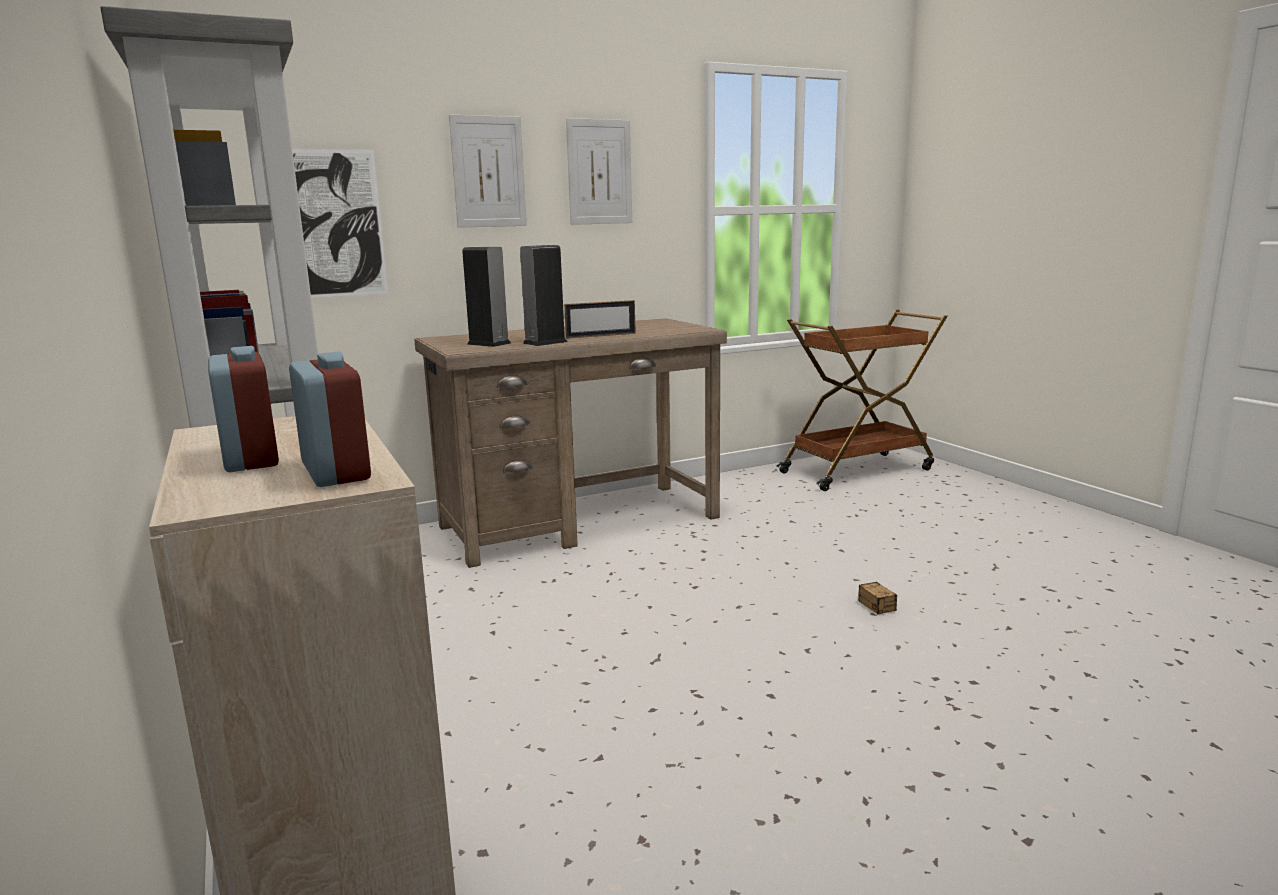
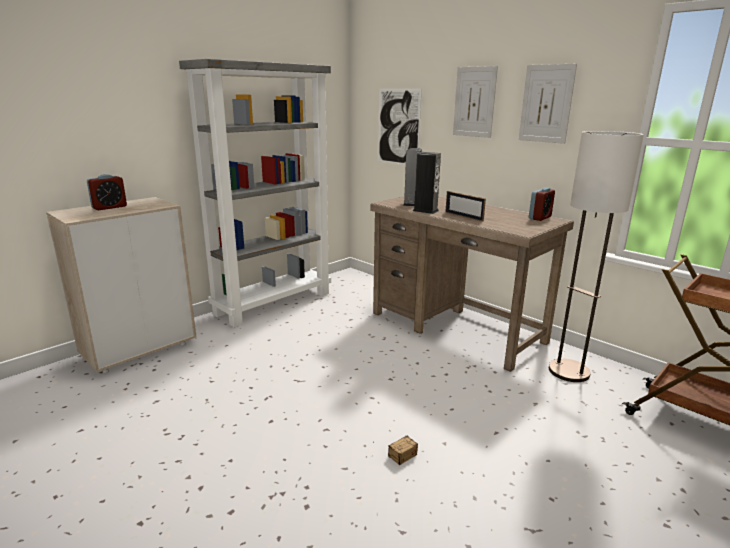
camera: 70 degrees right, 5 degrees up
(335, 471) = (87, 215): alarm clock -> alarm clock (539, 217)
(735, 493) = (569, 371): none -> floor lamp

